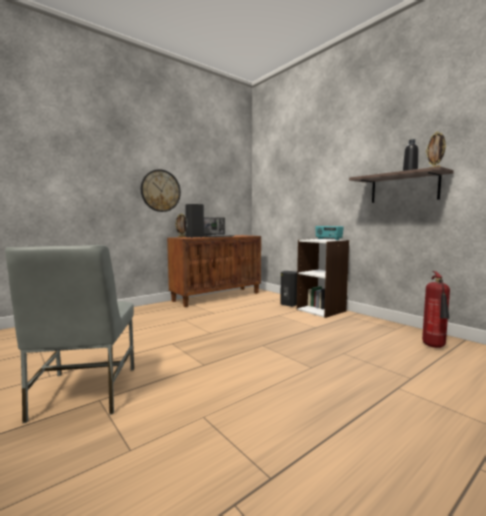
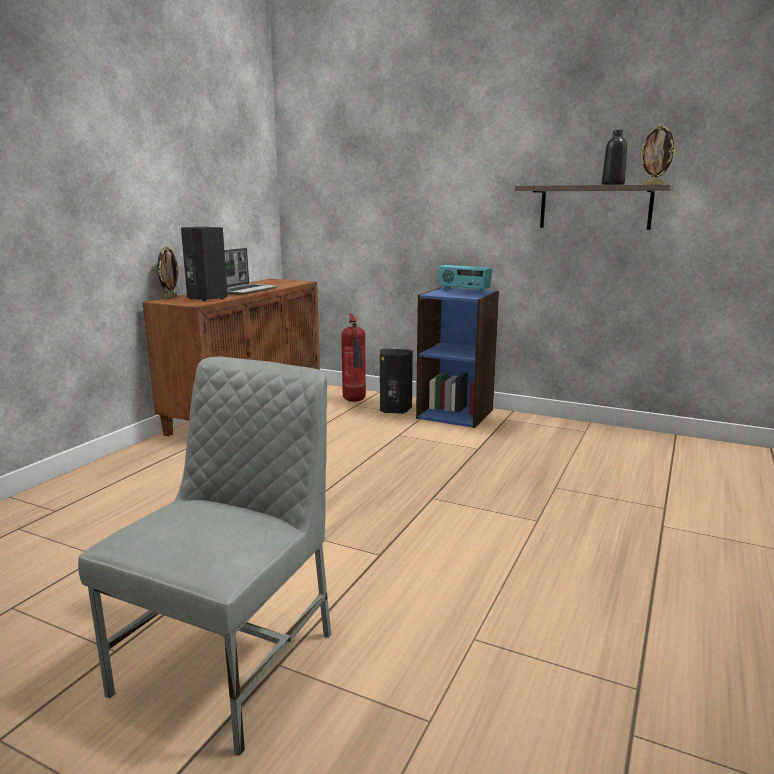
camera: 25 degrees left, 10 degrees up
(83, 393) = (232, 662): grey chair -> grey chair turned 120 degrees counterclockwise
(160, 191) = (119, 197): wall clock -> none
(321, 310) = (455, 414): white bookcase -> blue bookcase
(435, 347) = (652, 453): fire extinguisher -> fire extinguisher (355, 401)

